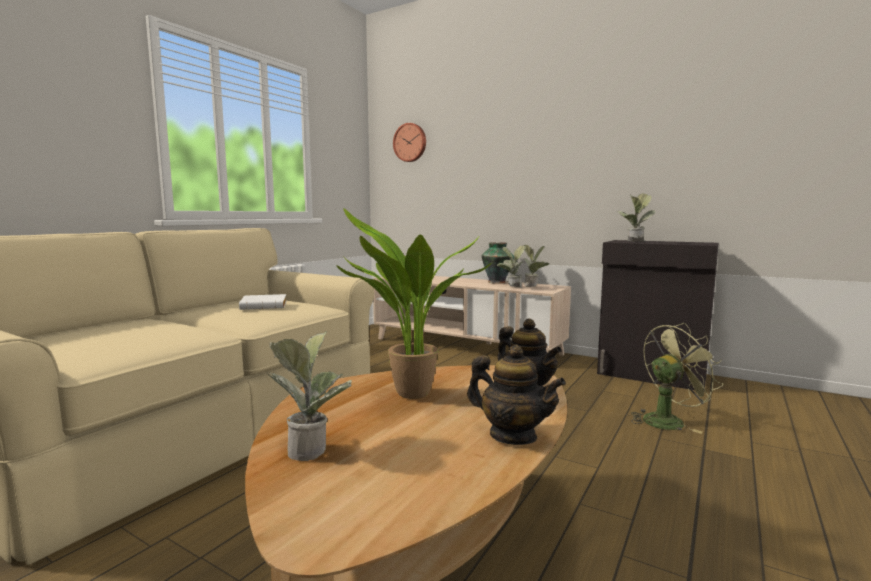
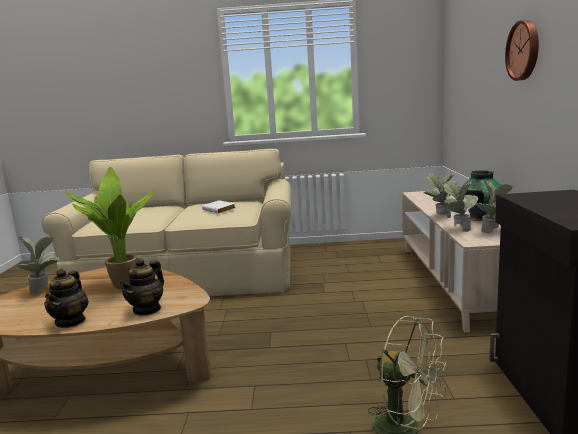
camera: 60 degrees right, 5 degrees up
(410, 142) = (460, 47): wall clock -> wall clock (524, 50)
(633, 242) = (537, 199): potted plant -> potted plant (439, 217)

